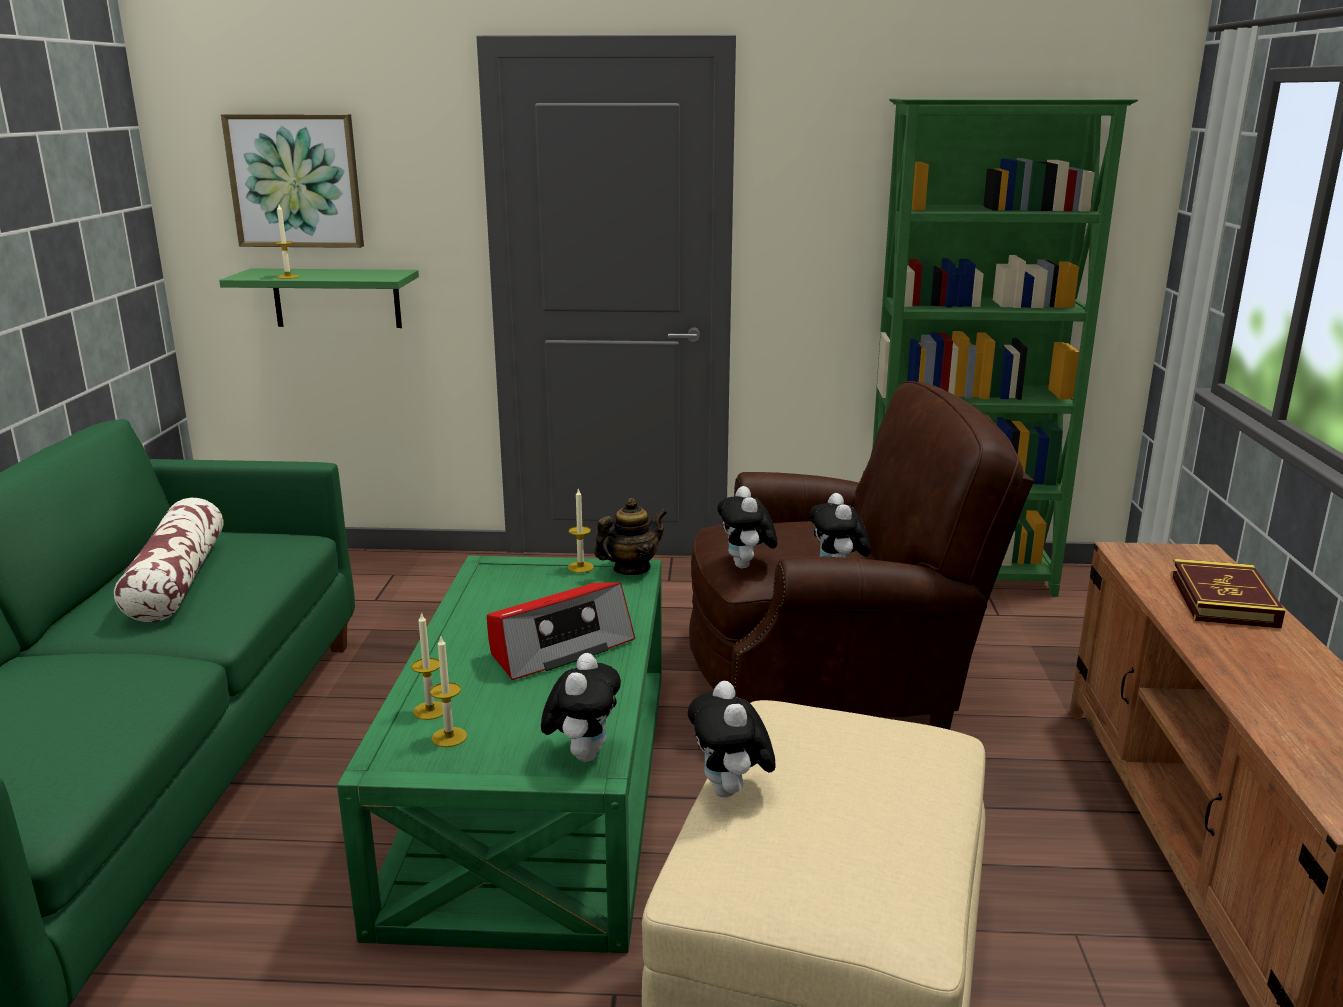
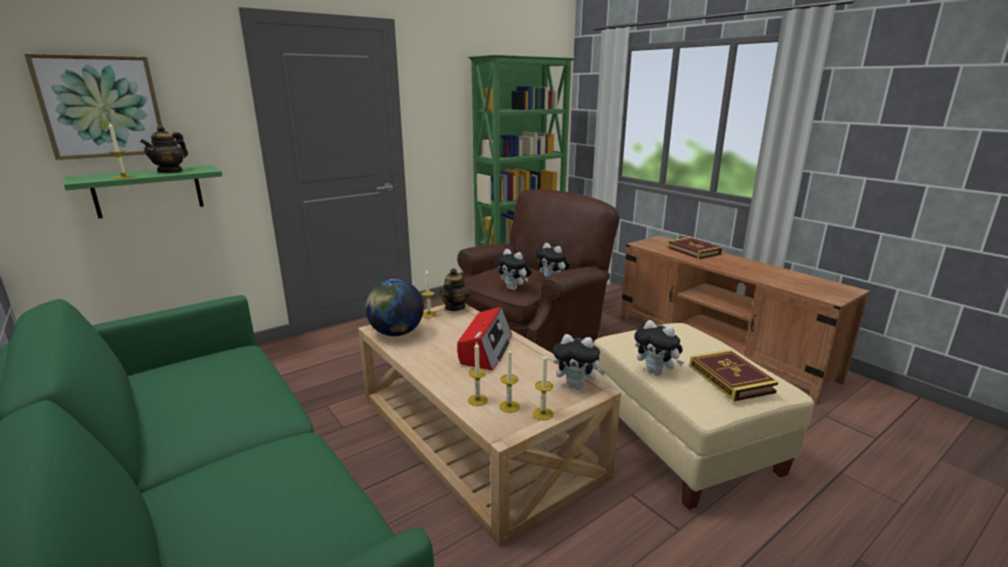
camera: 40 degrees left, 0 degrees up
(177, 580) = (197, 399): pillow -> none
(350, 274) = (170, 171): none -> teapot
(466, 767) = (543, 414): none -> candle
(494, 579) = (396, 333): none -> globe
(534, 786) = (474, 433): green coffee table -> beige coffee table
(583, 754) = (576, 386): plush toy -> plush toy turned 135 degrees clockwise
(821, 862) = (730, 379): none -> book

